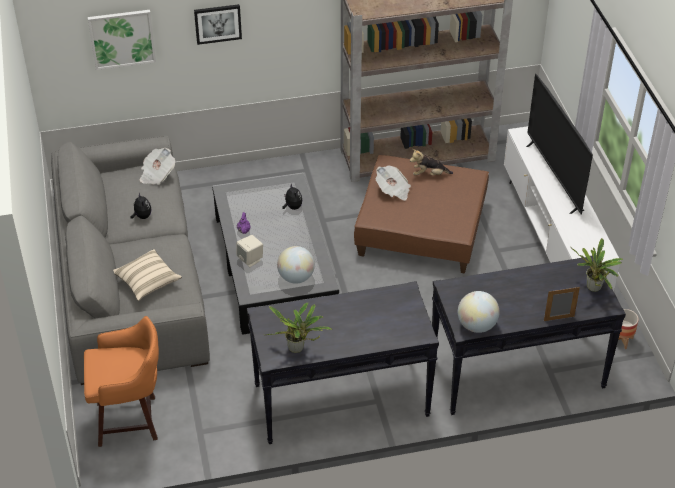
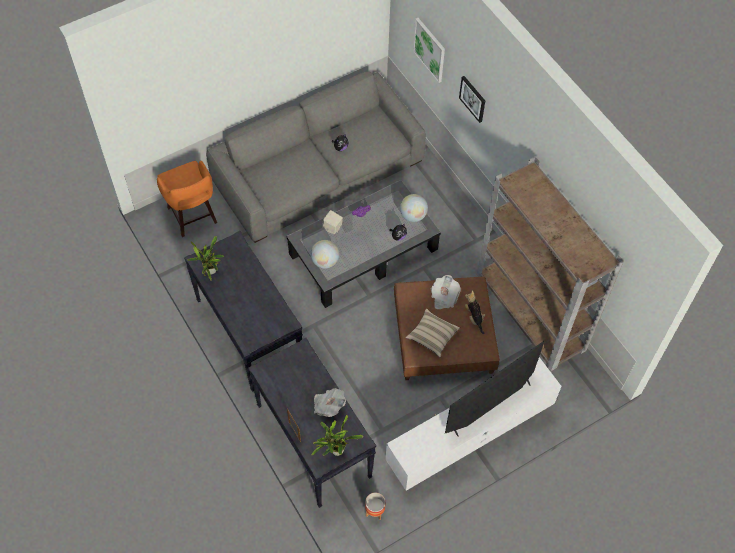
camera: 70 degrees right, 15 degrees up
(147, 282) = (277, 173): beige pillow -> beige pillow (432, 336)
(157, 174) = (386, 140): newspaper -> newspaper (328, 405)
(476, 325) = (268, 377): globe -> globe (413, 215)

